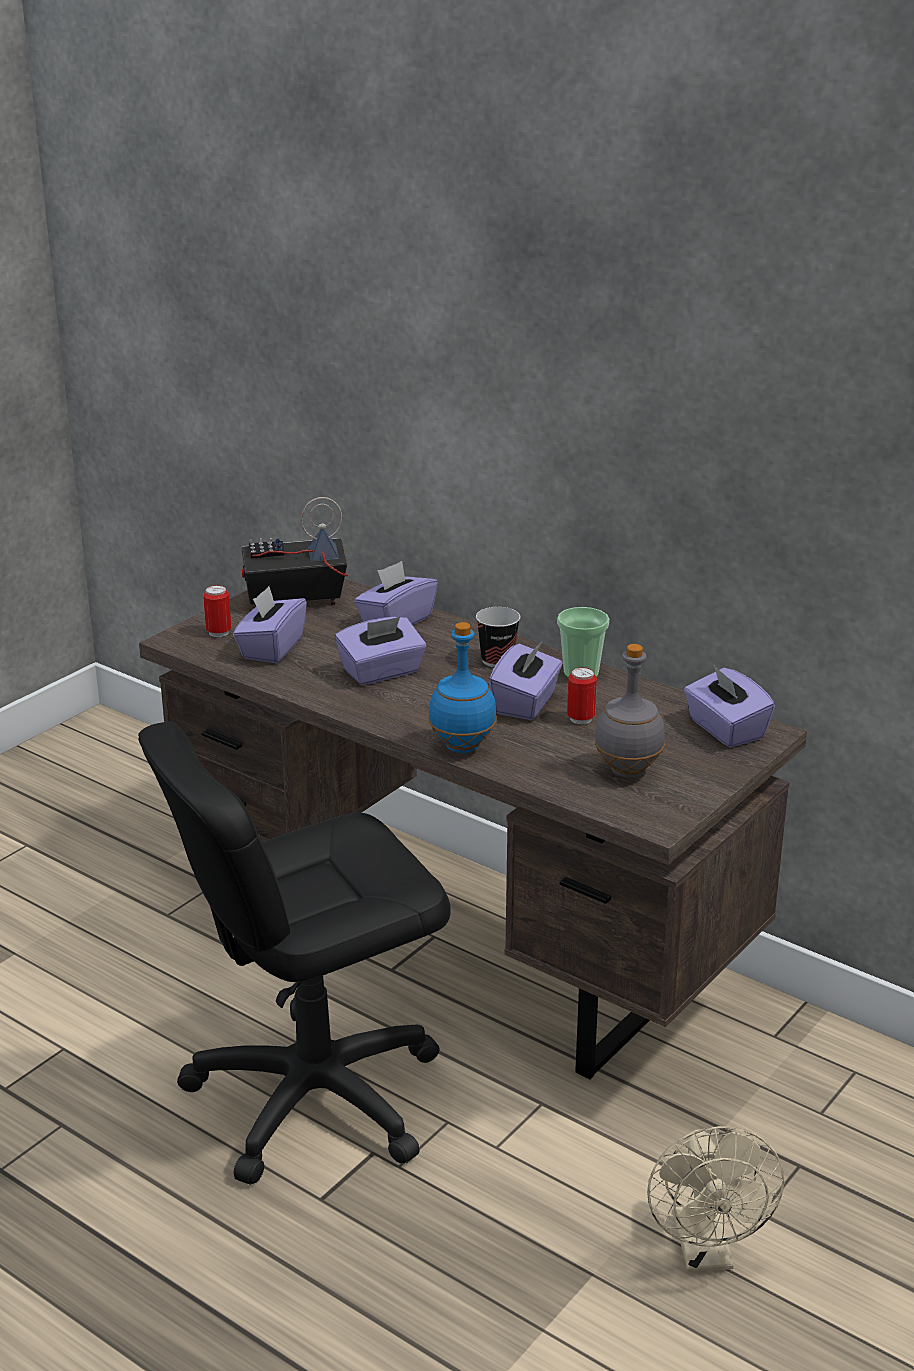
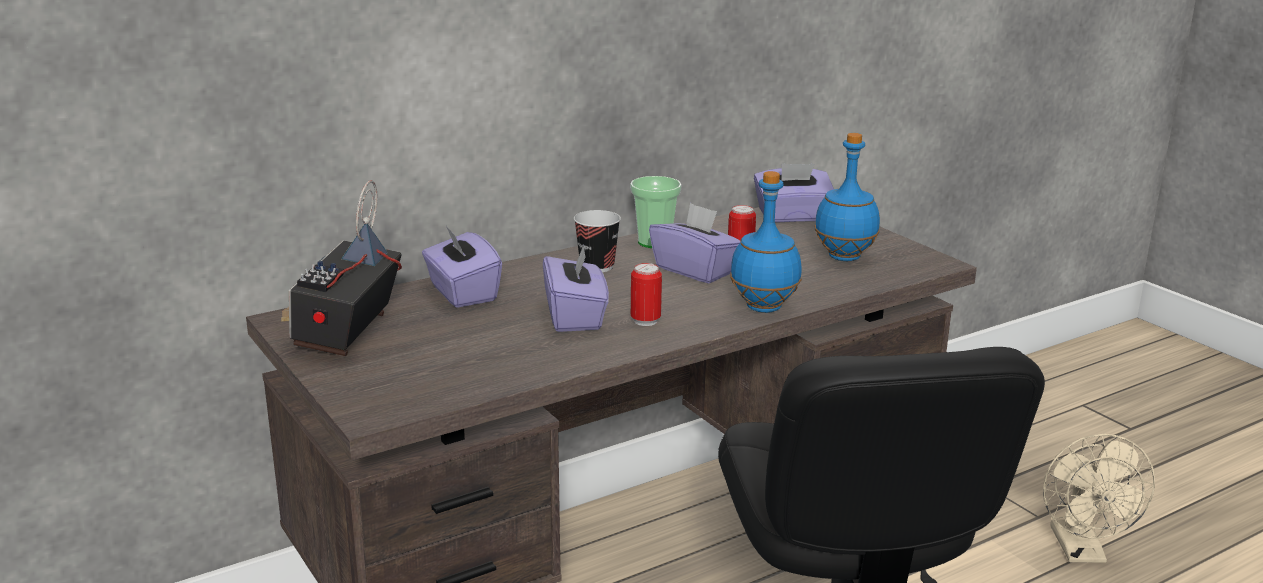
camera: 70 degrees left, 5 degrees down
(218, 632) = (381, 385): can -> can (645, 321)
(271, 648) = (459, 361): purple tissue box -> none
(628, 770) = (843, 257): grey bottle -> blue bottle
(706, 1253) = (1082, 552): beige fan -> beige fan turned 75 degrees clockwise

